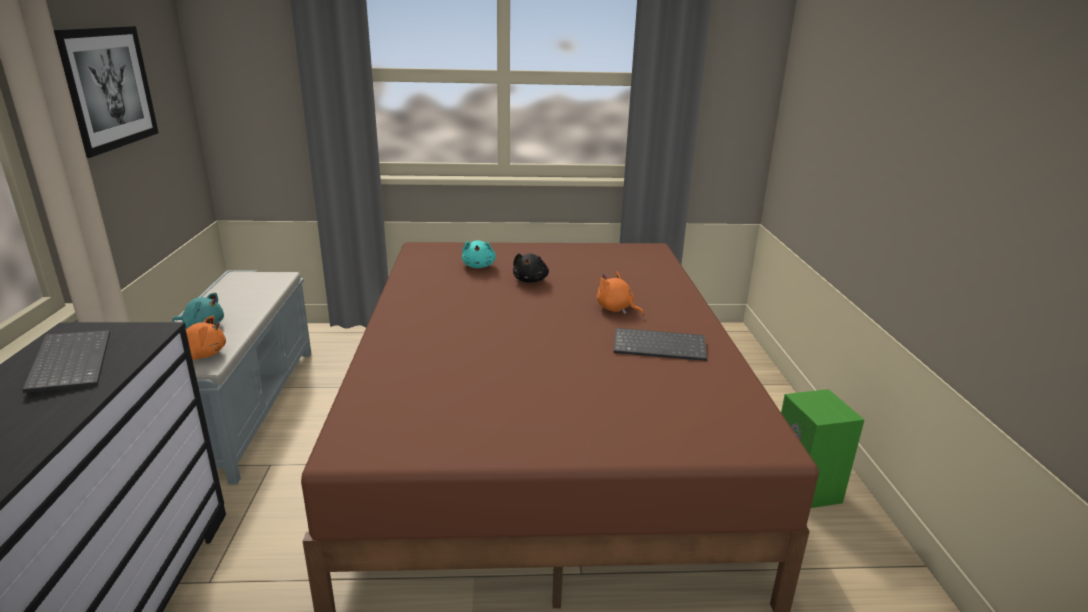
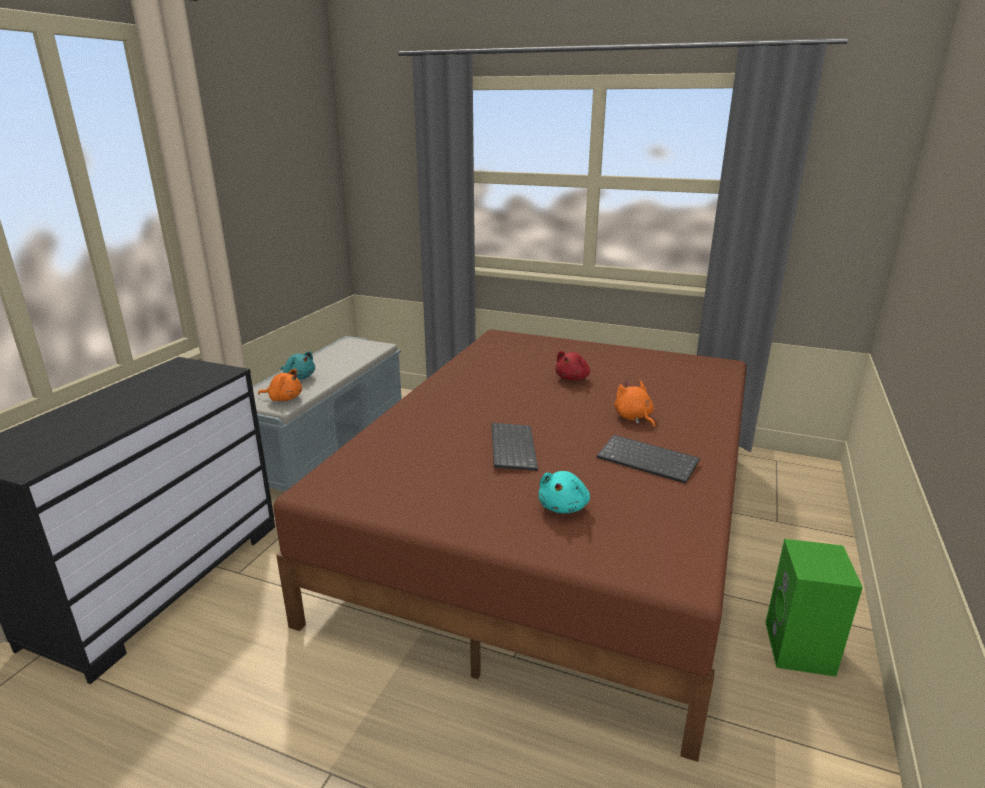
camera: 25 degrees right, 0 degrees up
(68, 362) = (160, 385): keyboard -> keyboard (511, 447)
(106, 88) = (259, 184): picture -> none
(479, 266) = (536, 358): turquoise plush toy -> turquoise plush toy (564, 506)
(530, 280) = (573, 378): black plush toy -> red plush toy

